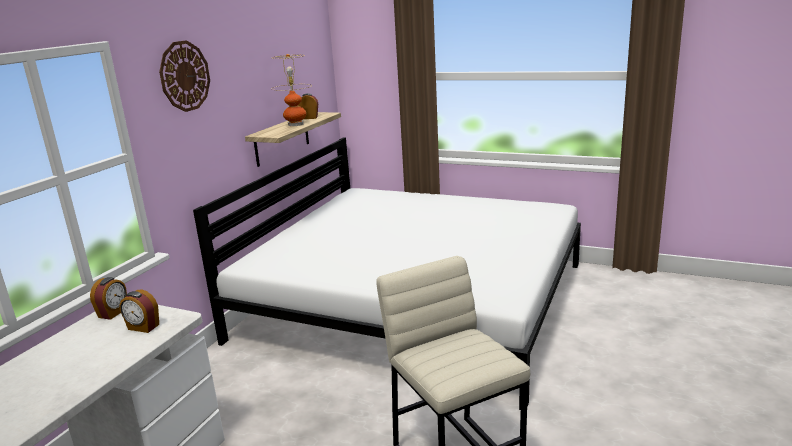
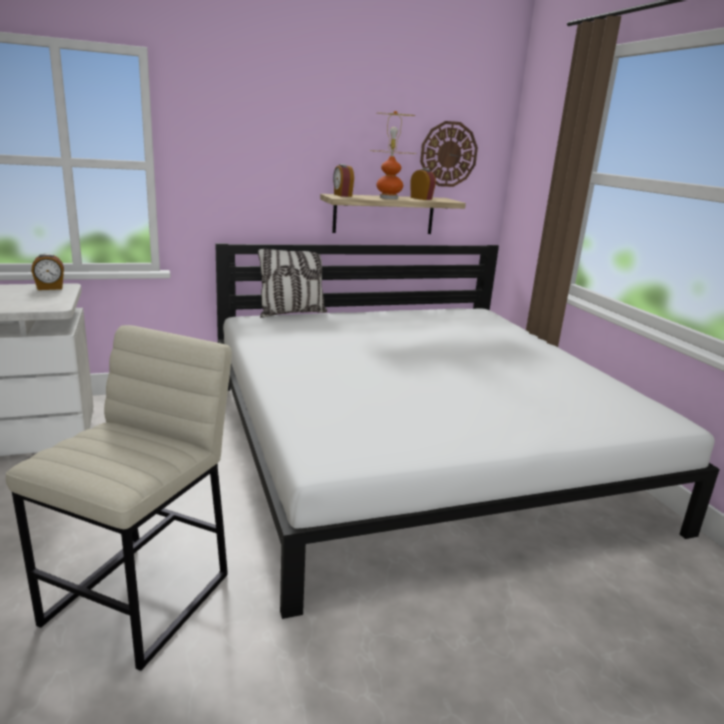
camera: 45 degrees right, 0 degrees up
(143, 327) = (29, 301): alarm clock -> alarm clock (342, 195)
(184, 76) = (244, 105): wall clock -> wall clock (448, 154)
(257, 247) = (291, 313): none -> pillow

